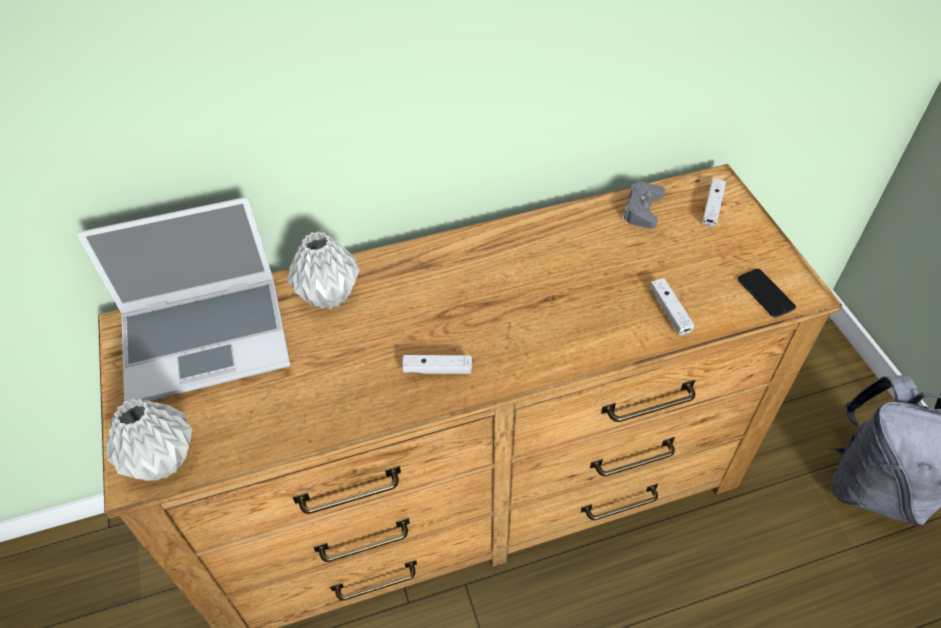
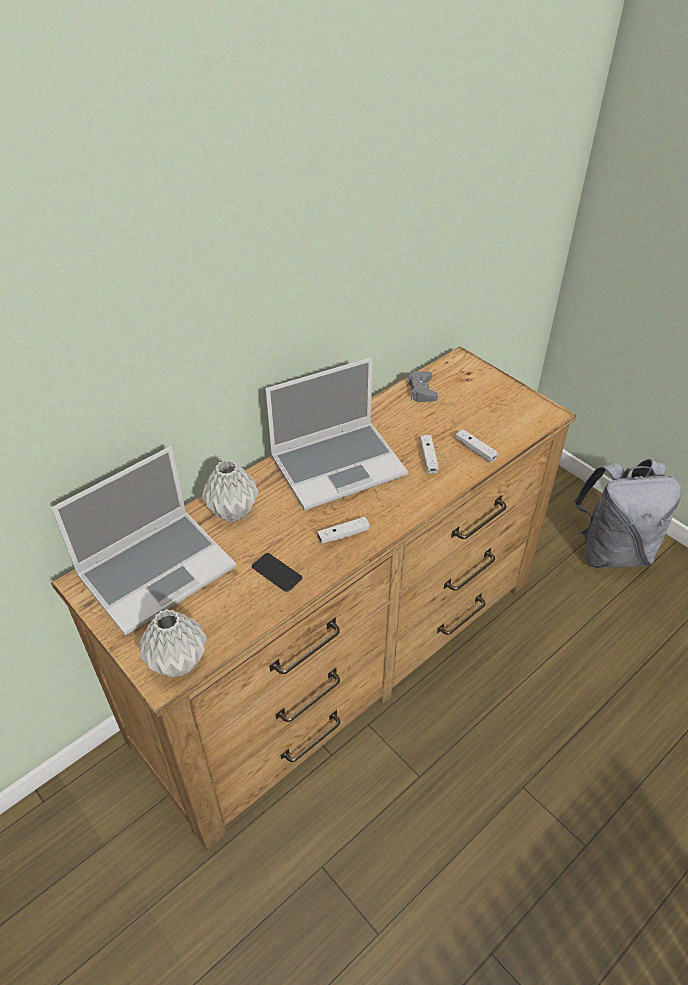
camera: 25 degrees left, 5 degrees down
(483, 276) = (338, 465): none -> laptop
(712, 207) = (466, 376): white game controller -> white game controller (428, 458)
(765, 293) = (528, 421): phone -> phone (277, 573)

